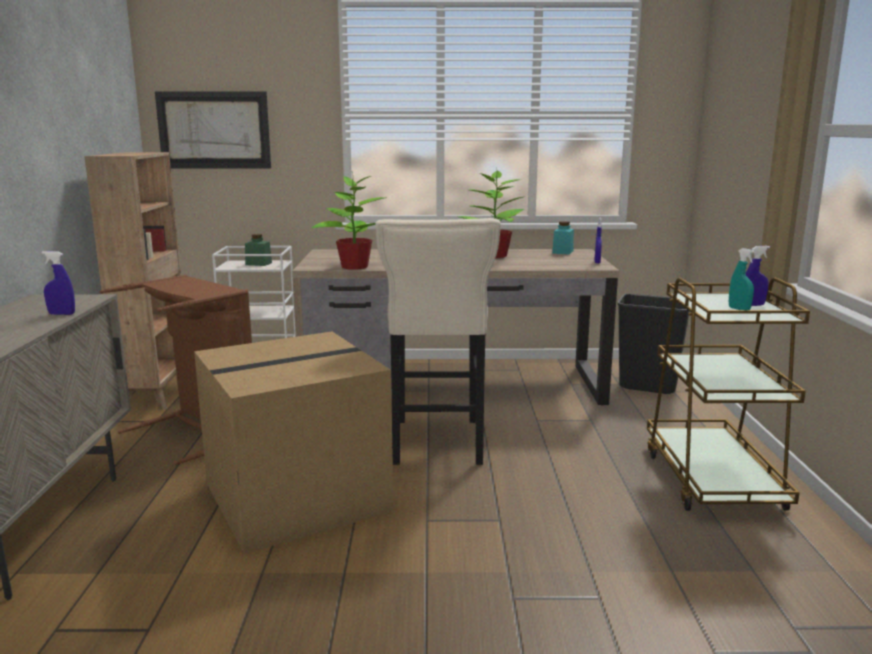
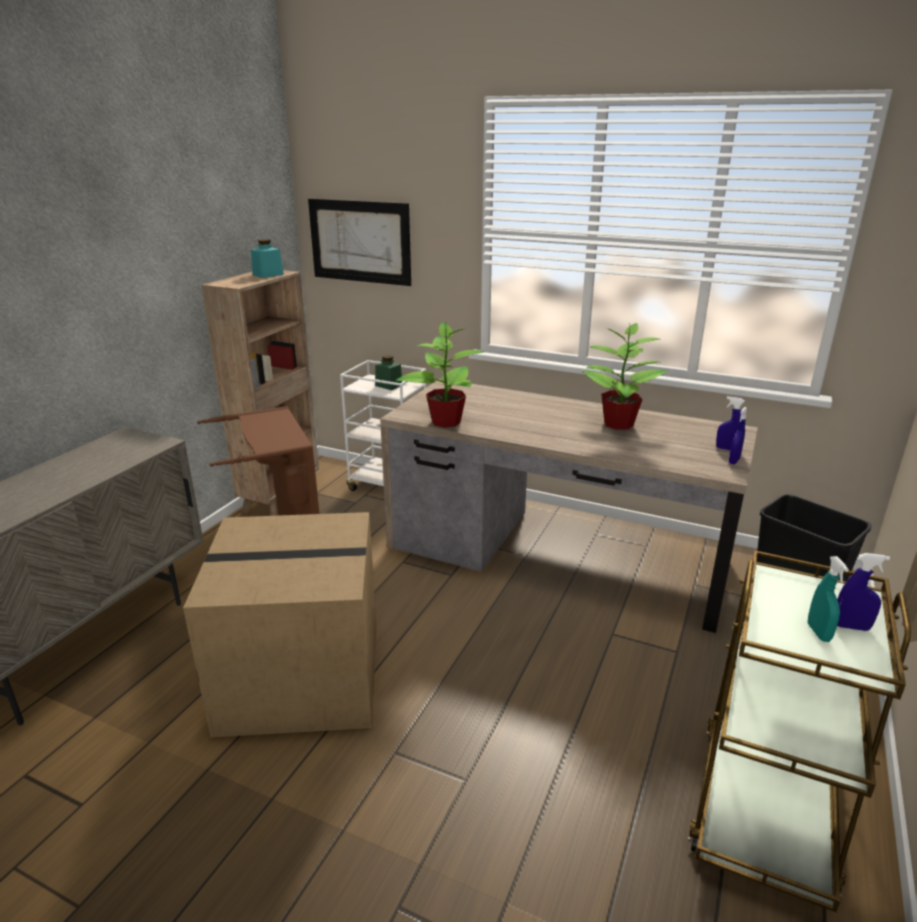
camera: 25 degrees right, 10 degrees up
(62, 314) = (110, 468): blue spray bottle -> blue spray bottle (727, 449)
(437, 445) = (479, 641): beige stool -> none
(562, 252) = (711, 429): turquoise jar -> turquoise jar (268, 275)

